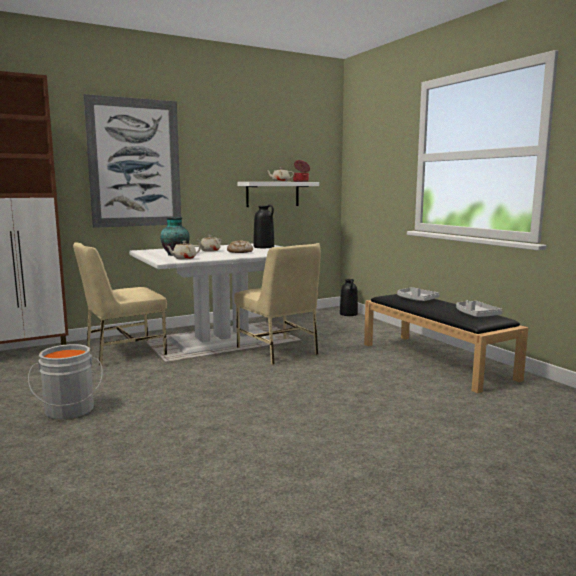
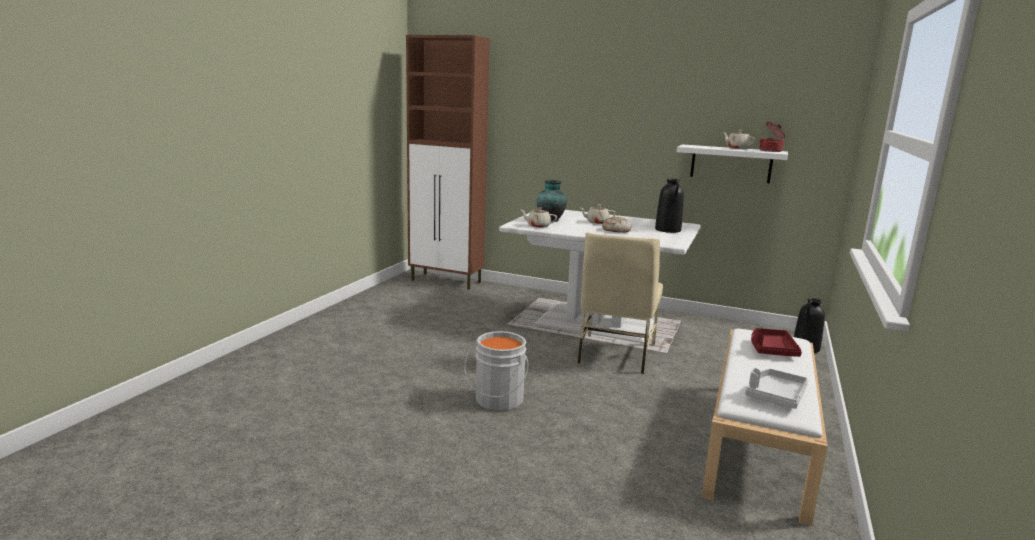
camera: 50 degrees right, 5 degrees up
(69, 411) = (379, 333): grey bucket -> grey bucket (497, 400)
(124, 353) = (499, 305): beige chair -> none
(135, 163) = (565, 117): picture -> none
(416, 299) = (771, 349): grey tray -> red tray
(436, 361) = (759, 444): black bench -> white bench

